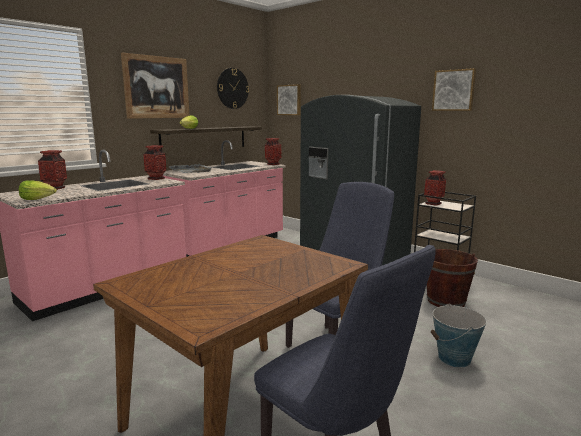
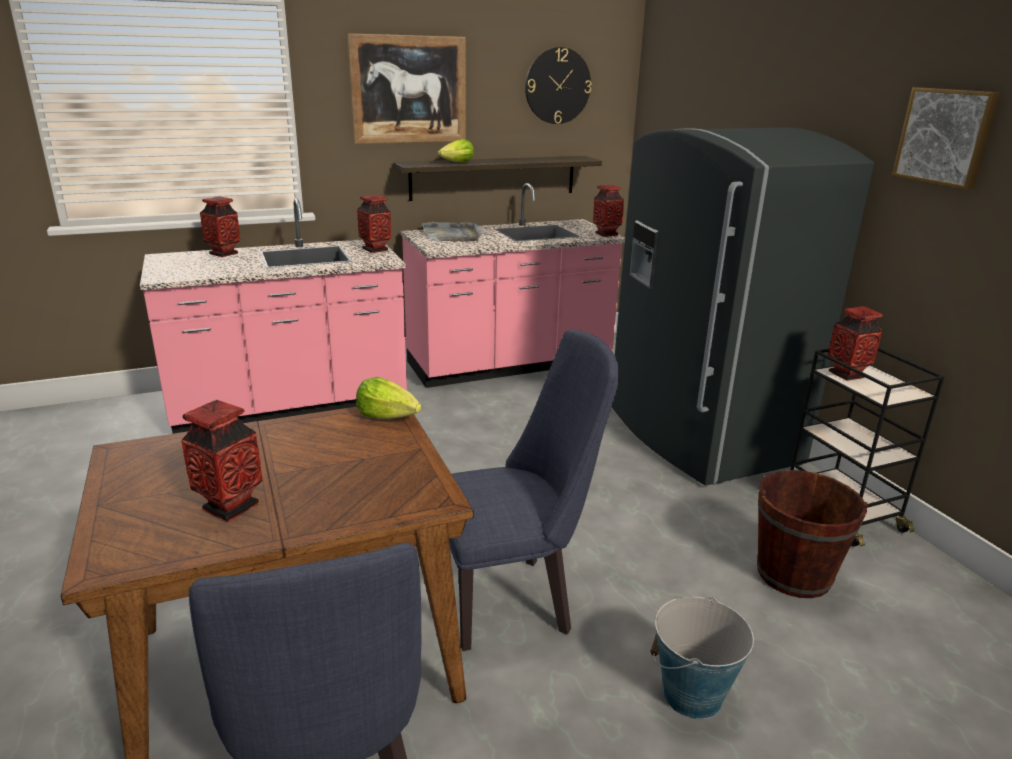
camera: 25 degrees right, 10 degrees up
(38, 199) = (176, 276): lettuce -> lettuce (388, 416)
(238, 289) = (230, 507): none -> vase
(289, 100) = (664, 110): picture -> none

